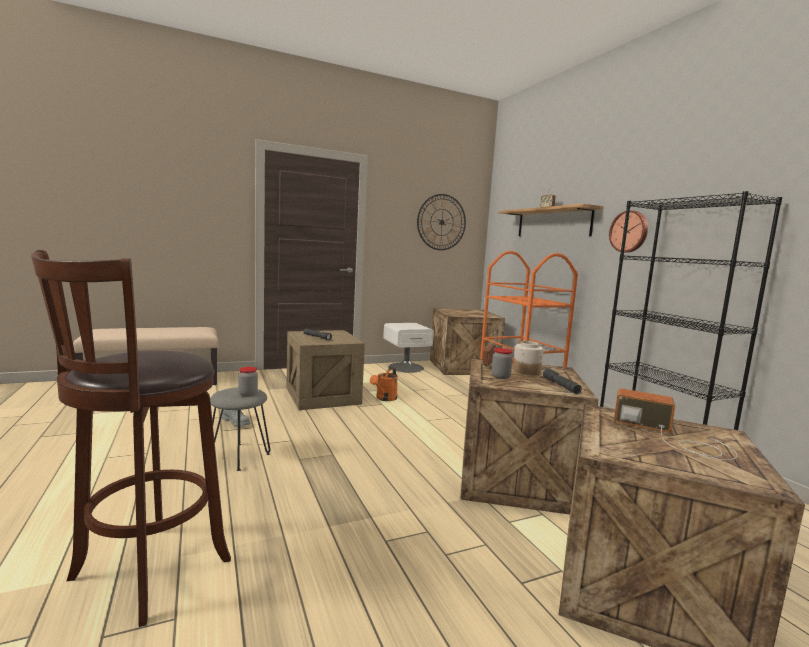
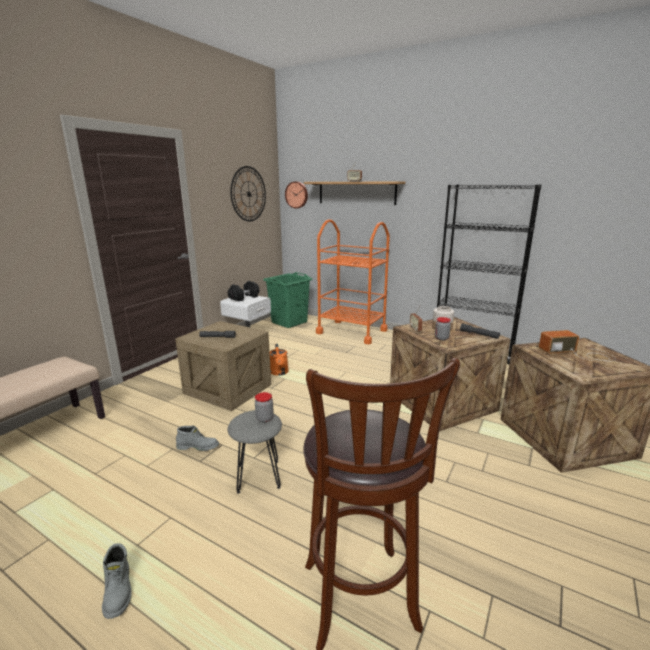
camera: 35 degrees left, 10 degrees up
(57, 474) = (119, 590): none -> grey boot
(408, 325) = (244, 298): none -> black dumbbell
(464, 367) = (289, 322): crate -> green laundry basket
(629, 231) = (430, 202): wall clock -> wall clock (297, 195)

